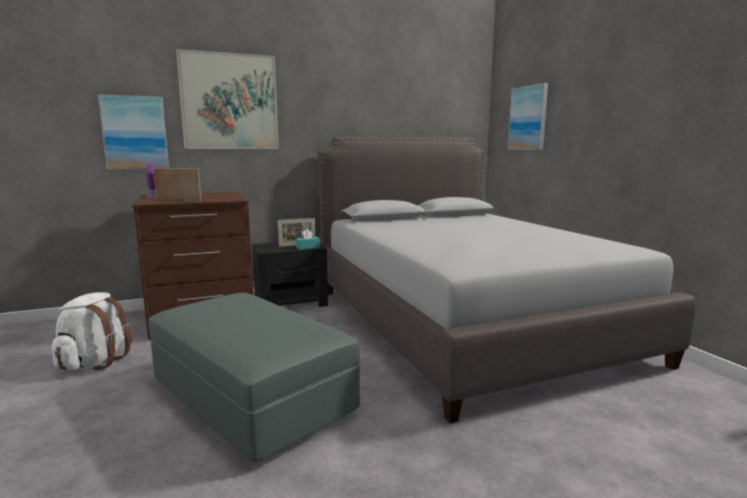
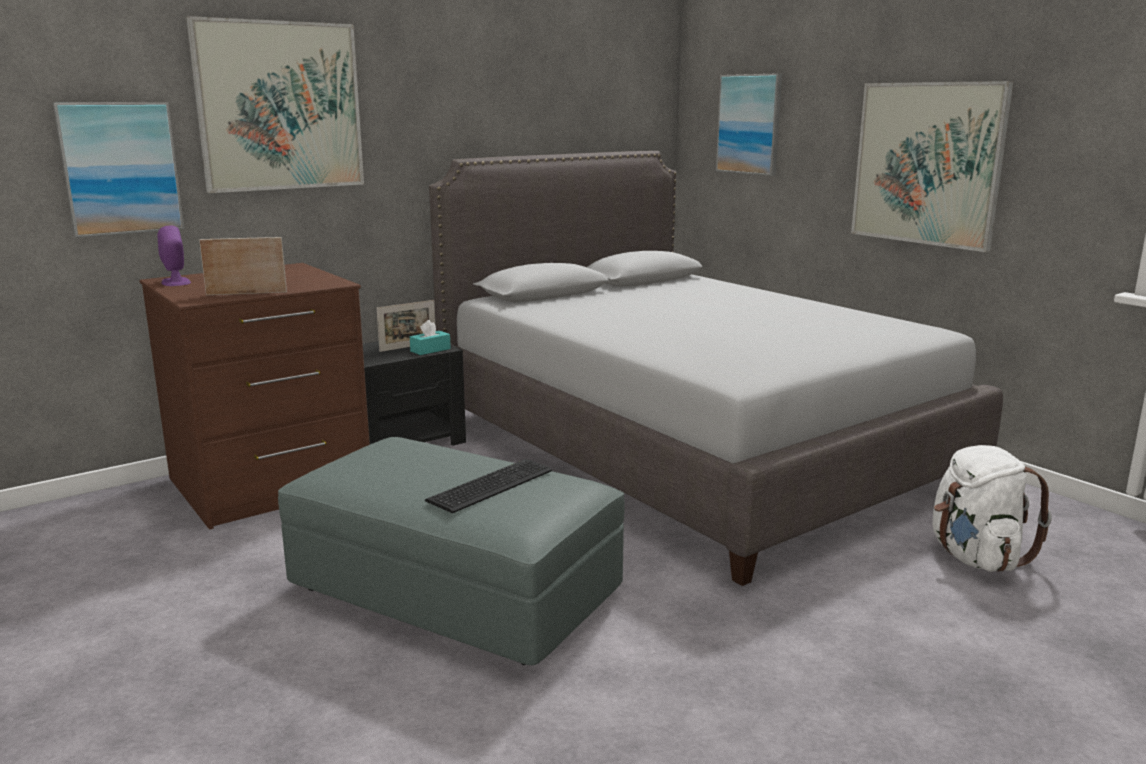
camera: 15 degrees left, 5 degrees up
(94, 362) = (150, 574): white backpack -> white backpack (976, 557)
(263, 326) = (488, 485): none -> keyboard
(642, 132) = (927, 164): none -> picture

